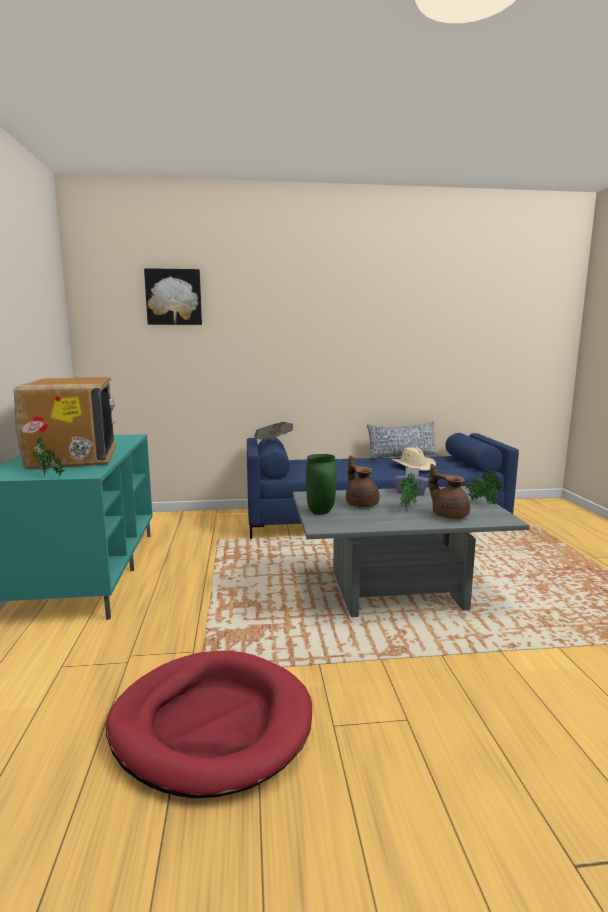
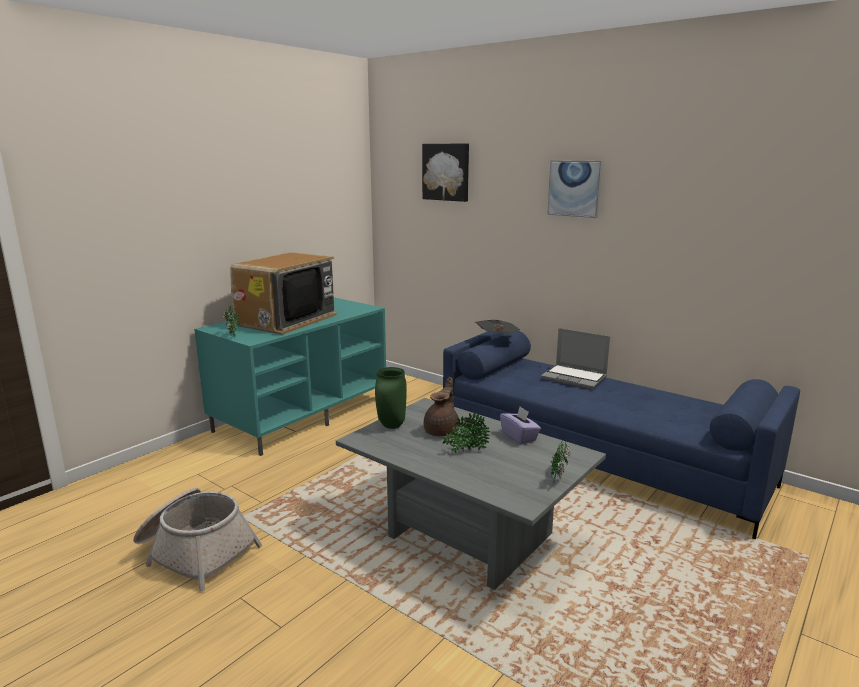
camera: 45 degrees right, 5 degrees up
(212, 724) = (195, 551): red dog bed -> basket
(309, 309) = (574, 188): none -> picture
(342, 461) = (575, 378): none -> laptop
(401, 456) = (668, 390): pillow -> none
(414, 466) = (643, 408): beige hat -> none
(448, 515) = (484, 474): brown teapot -> none

